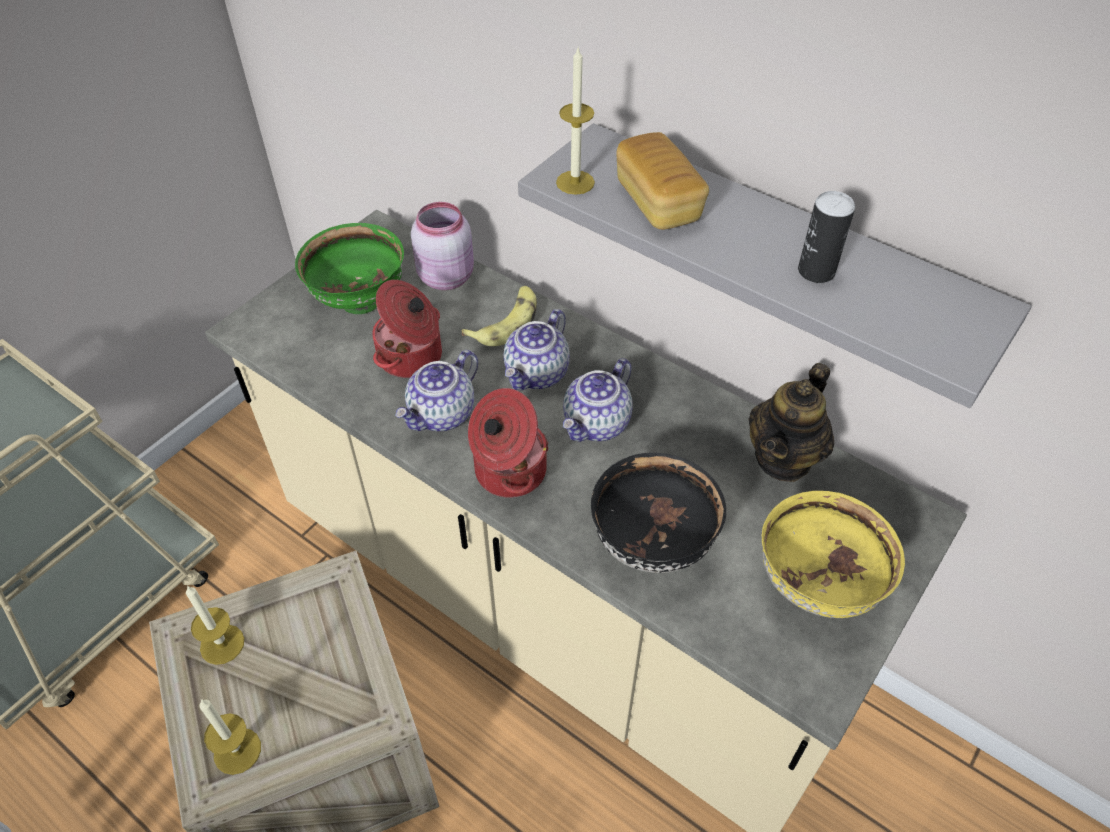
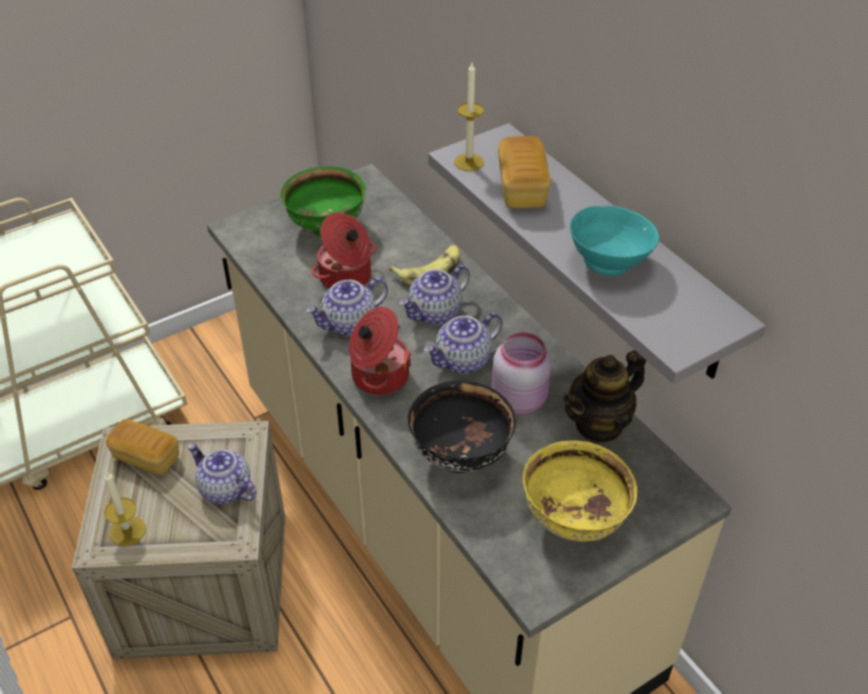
camera: 20 degrees right, 5 degrees down
(222, 644) = (146, 457): candle -> bread
(339, 655) = (224, 489): none -> teapot
(446, 276) = (400, 225): pink jar -> pink jar (519, 399)
(816, 271) = (610, 263): can -> turquoise bowl

